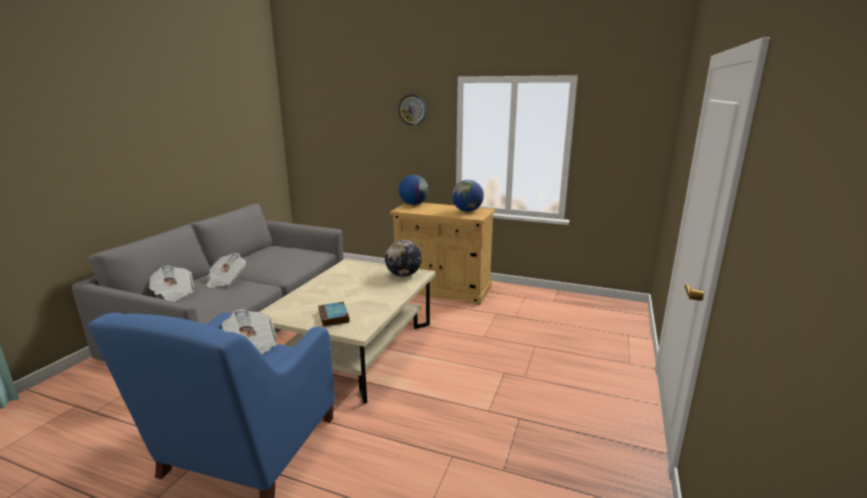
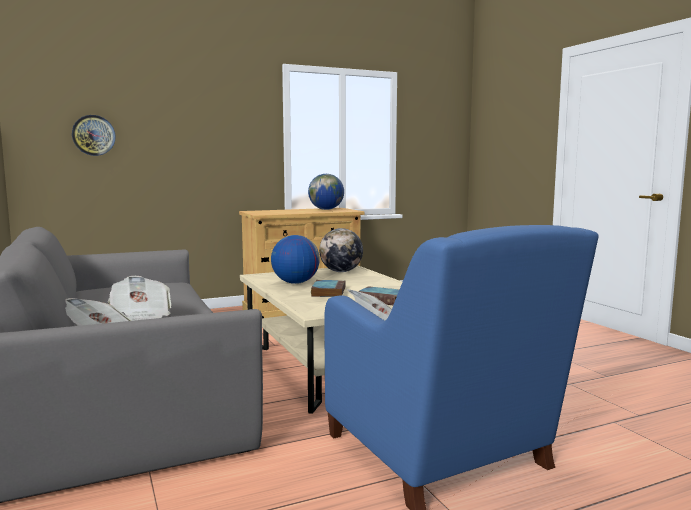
camera: 45 degrees left, 10 degrees down
(334, 295) = (328, 292): none -> book
(412, 110) = (228, 99): wall clock -> wall clock (93, 135)
(413, 204) = (256, 211): globe -> globe (295, 283)

